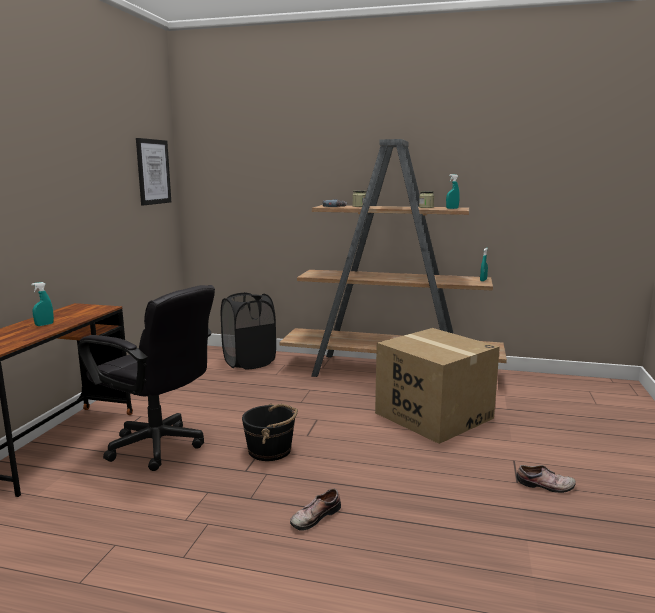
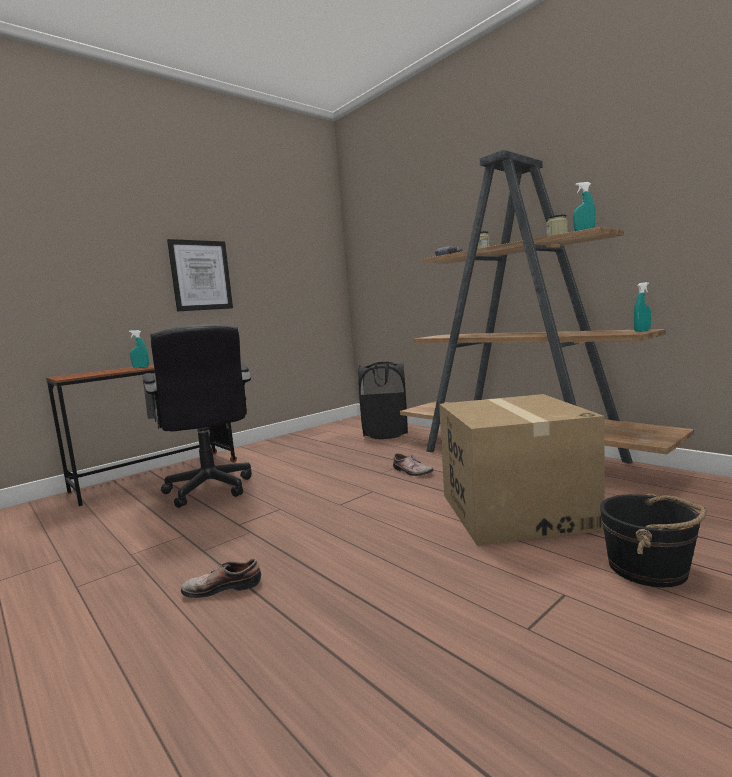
camera: 35 degrees right, 5 degrees down
(153, 172) = (310, 249): picture -> picture (201, 275)
(270, 450) = (287, 511): black bucket -> black bucket (649, 568)
(545, 486) = (573, 651): shoe -> shoe (411, 472)

